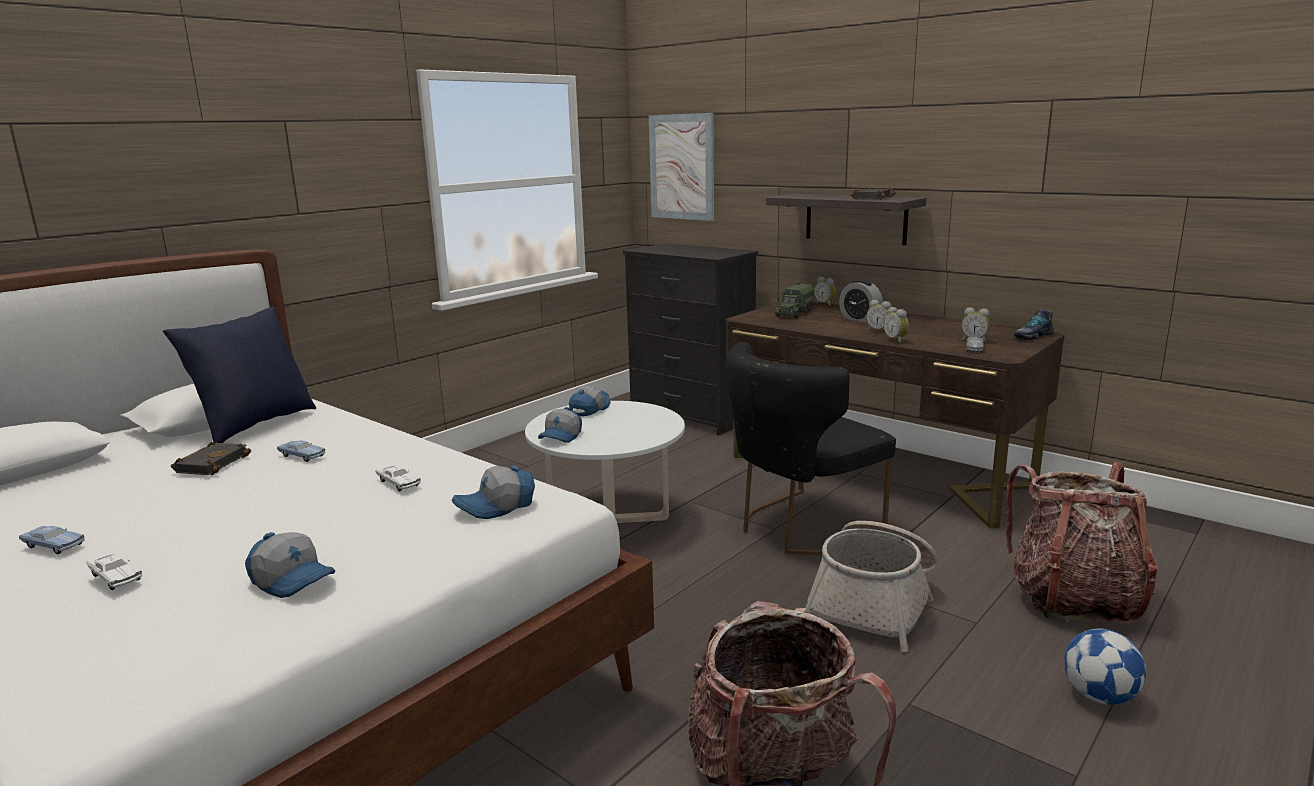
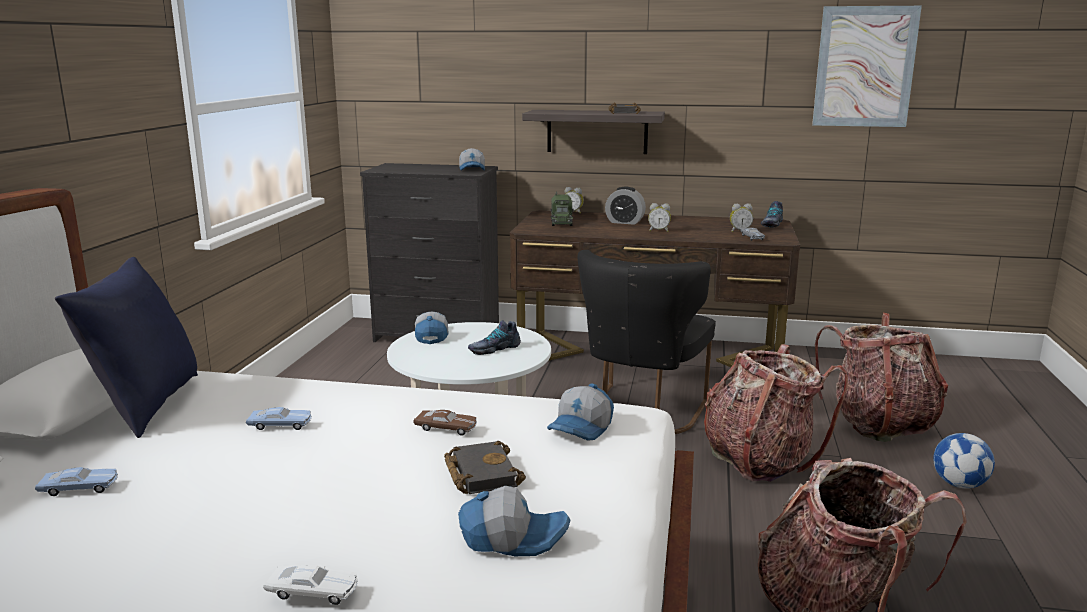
camera: 30 degrees left, 0 degrees up
(54, 546) = (140, 588): blue toy car -> blue toy car (79, 488)
(212, 463) = (173, 455): black book -> black book (480, 473)
(398, 483) = (446, 428): white toy car -> brown toy car
(561, 436) = (444, 365): cap -> cap (473, 169)
(623, 429) = (494, 348): none -> shoe
(682, 167) = (401, 84): picture -> picture (864, 67)
(874, 603) = (760, 460): basket -> backpack
(896, 340) = (685, 237): alarm clock -> none

